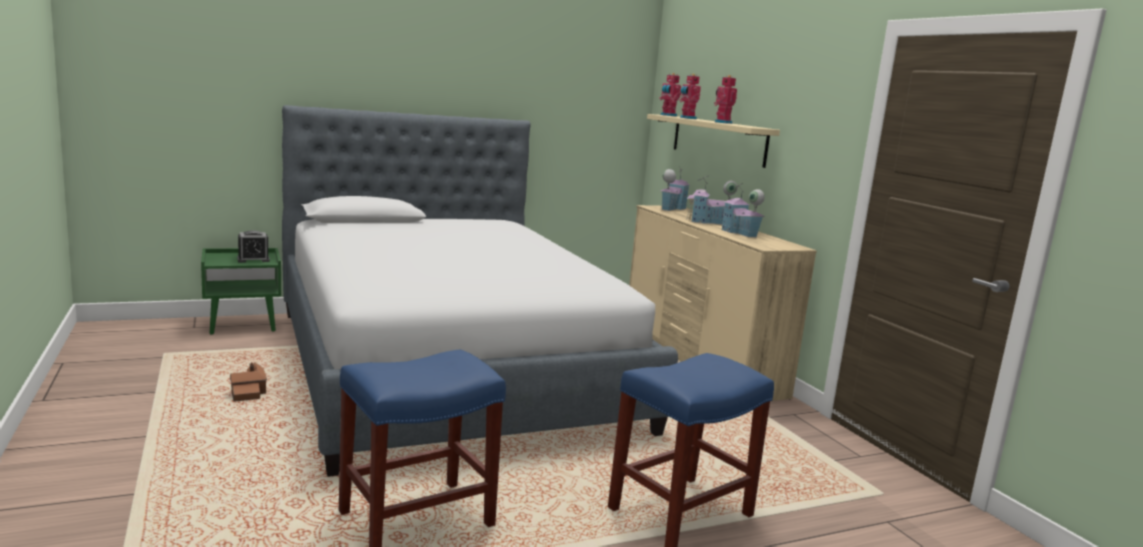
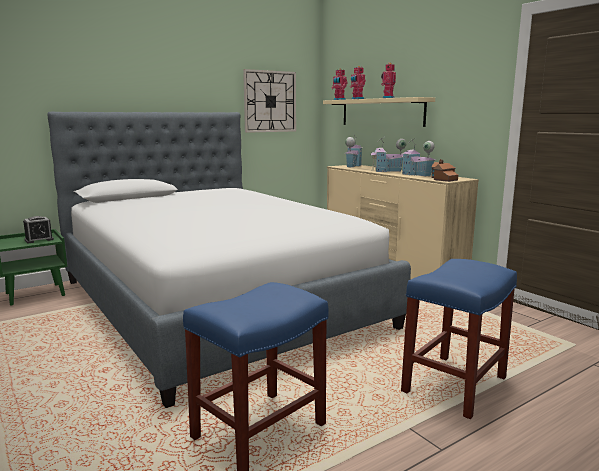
camera: 10 degrees left, 0 degrees up
(249, 393) = (64, 348): toy house -> toy house (442, 179)
(576, 109) = (270, 101): none -> wall clock

